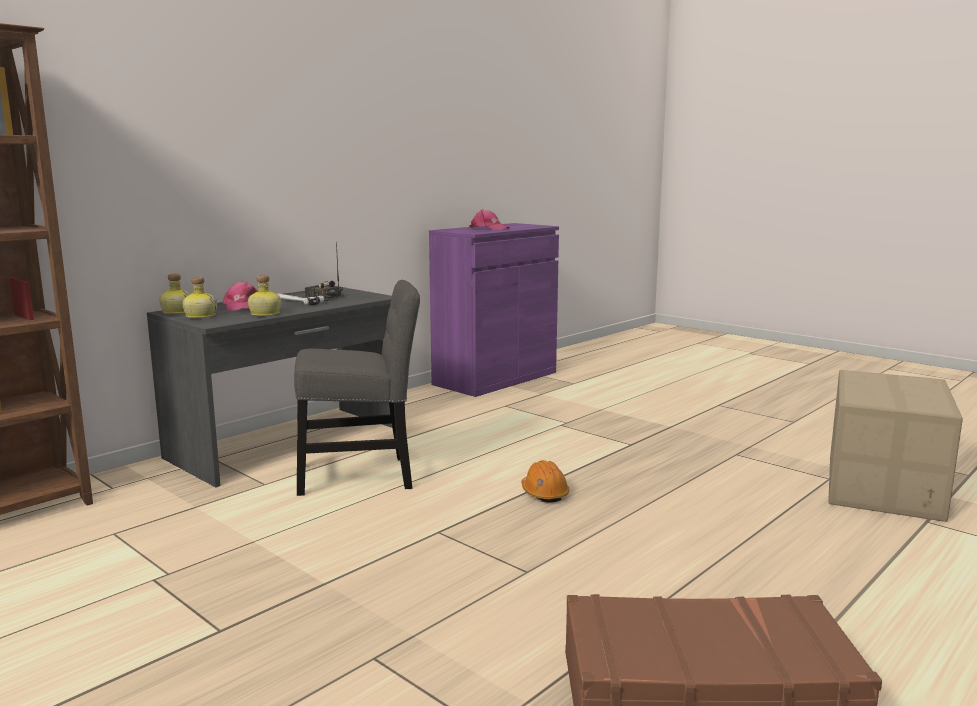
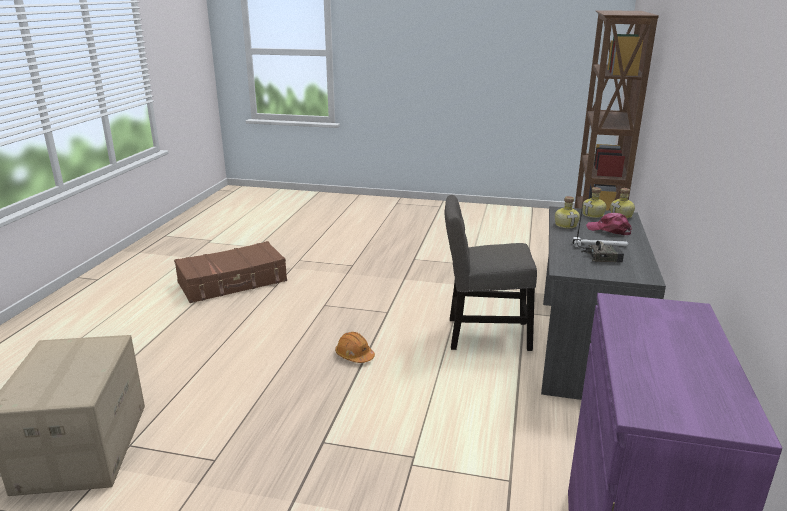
camera: 150 degrees right, 10 degrees up
(361, 476) = (483, 334): grey chair -> grey chair turned 45 degrees clockwise
(489, 228) = (664, 341): pink cap -> none

